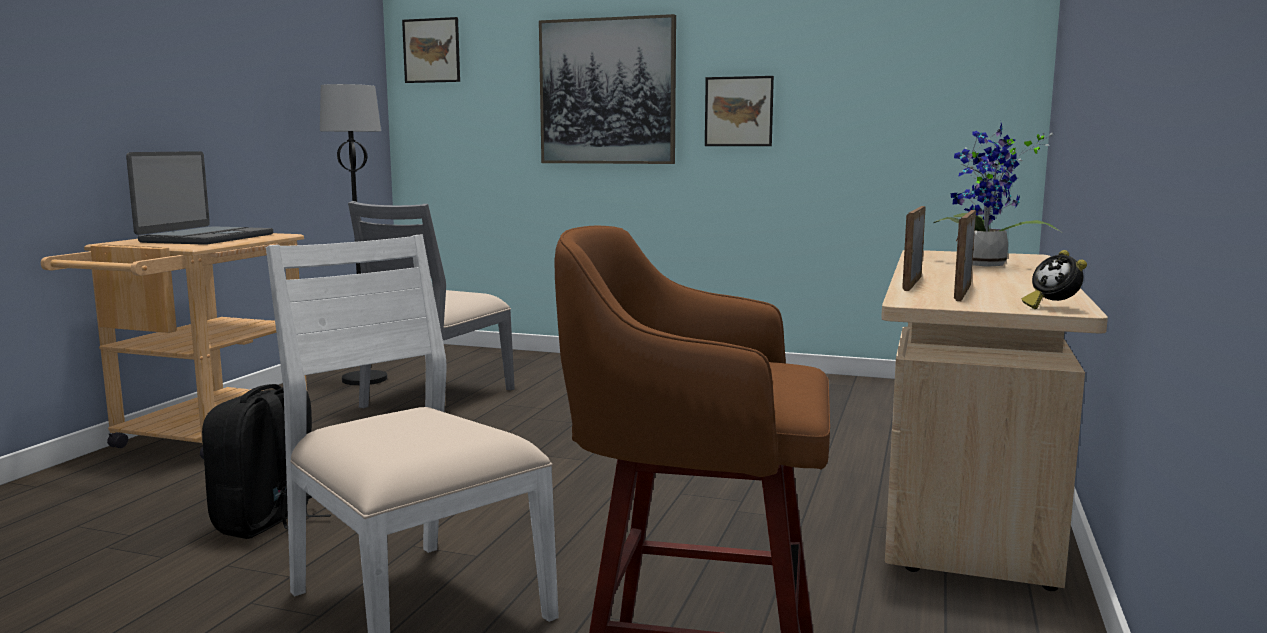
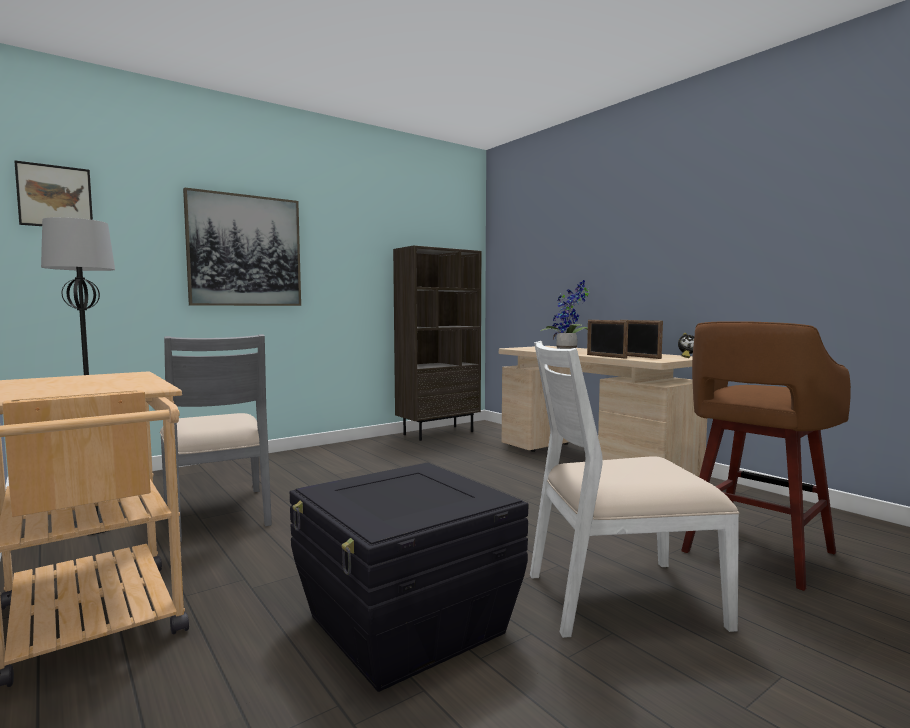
camera: 55 degrees left, 5 degrees down
(206, 238) = (83, 383): laptop -> none
(268, 522) = (405, 626): black backpack -> black storage box
(738, 111) = (340, 271): picture -> none
(879, 387) = (438, 433): none -> brown bookcase

